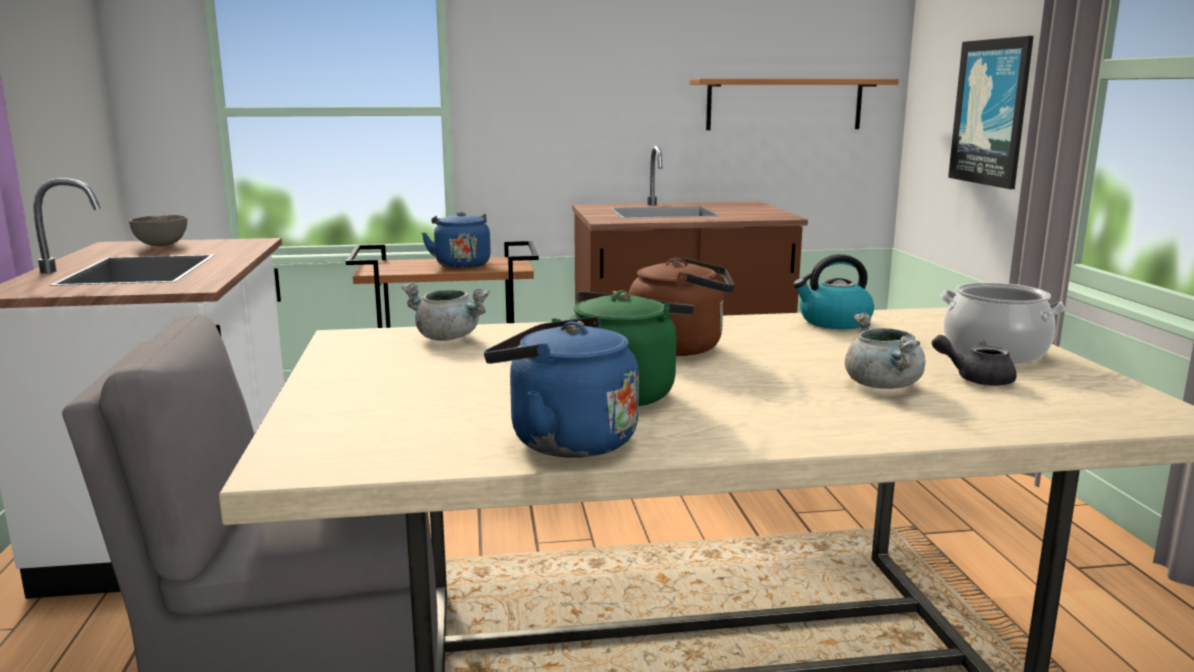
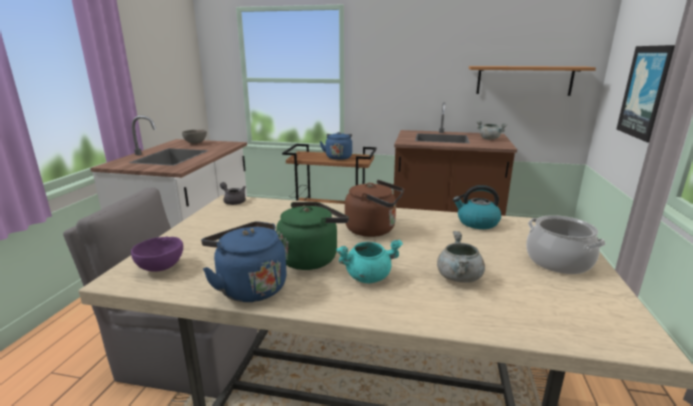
camera: 20 degrees right, 5 degrees up
(355, 440) = (162, 267): none -> purple bowl
(449, 338) = (270, 207): grey cooking pot -> grey cooking pot (489, 139)
(747, 402) = (368, 276): none -> turquoise cooking pot
(976, 379) = (524, 282): grey teapot -> grey teapot (233, 201)

